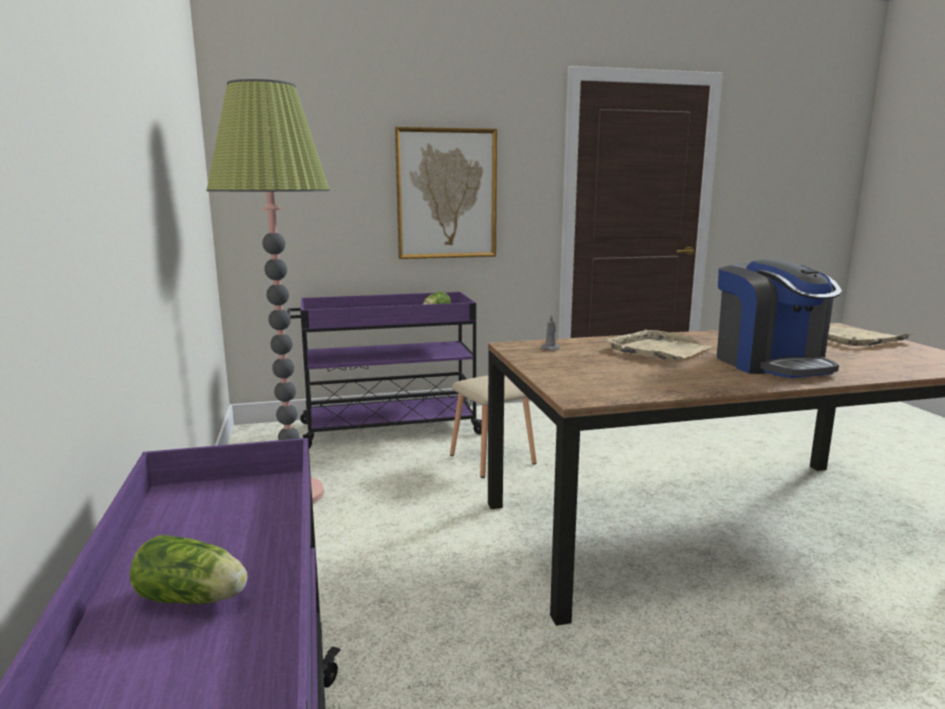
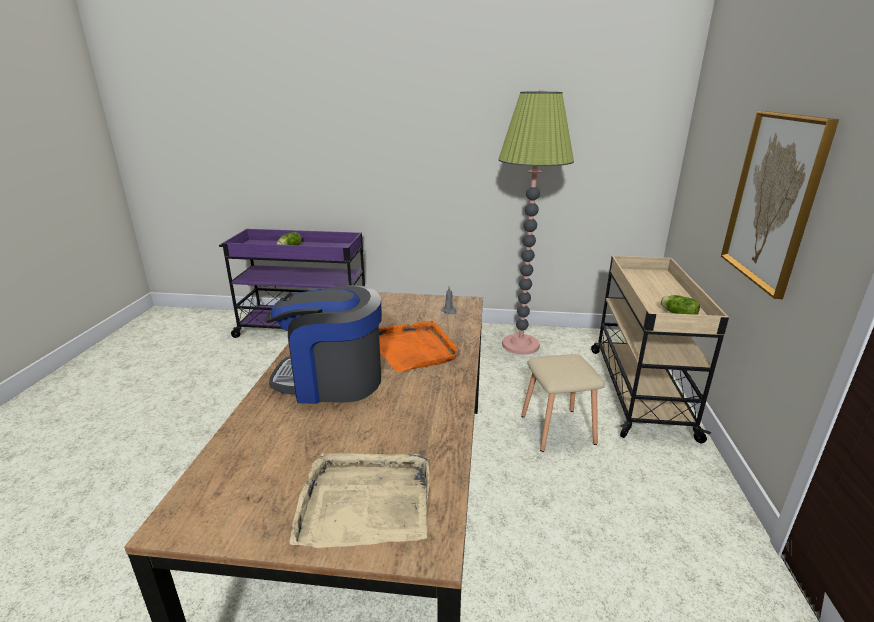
camera: 110 degrees right, 10 degrees up
(388, 428) = (638, 390): purple cart -> beige cart
(658, 350) = (413, 348): beige tray -> orange tray

